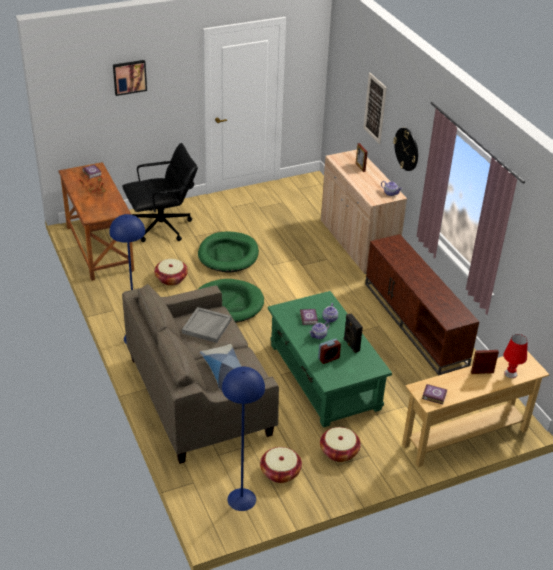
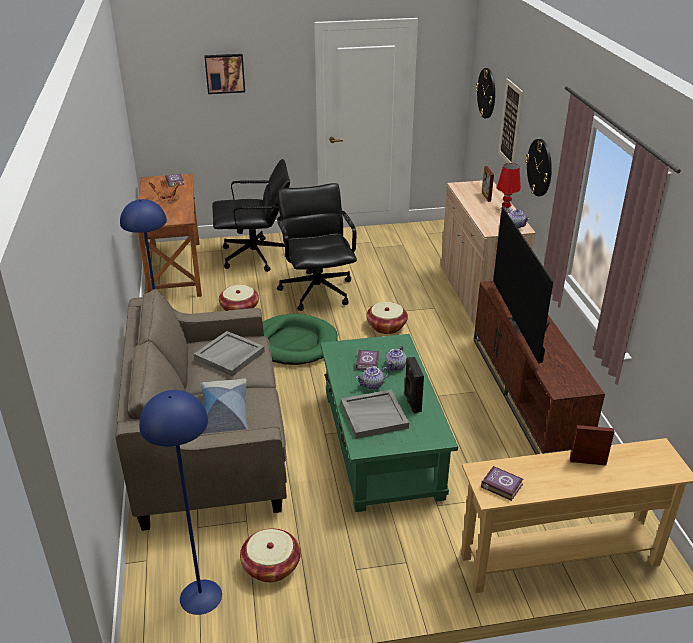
camera: 15 degrees right, 5 degrees down
(228, 254) = (317, 291): green dog bed -> black office chair
(328, 358) = (374, 415): alarm clock -> grey tray
(339, 452) = (365, 550): basket -> basket (386, 326)
(348, 77) = (487, 93): none -> wall clock
(411, 274) = (522, 324): none -> television
(511, 373) = (634, 470): red table lamp -> red table lamp (506, 210)

